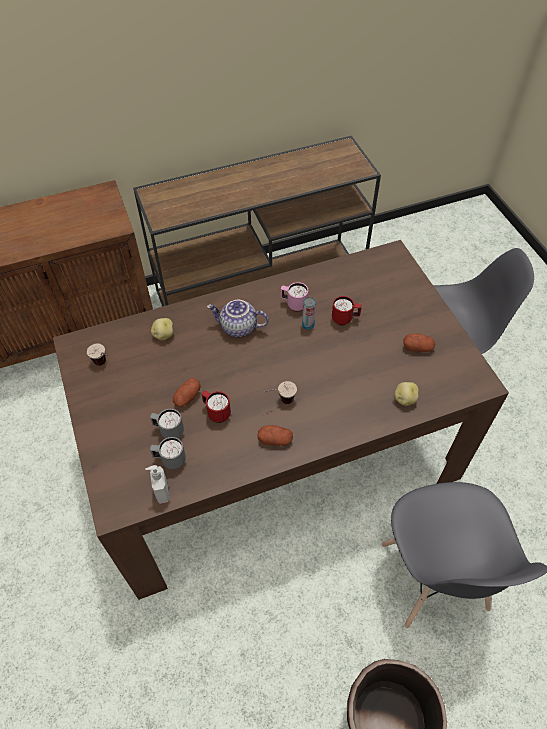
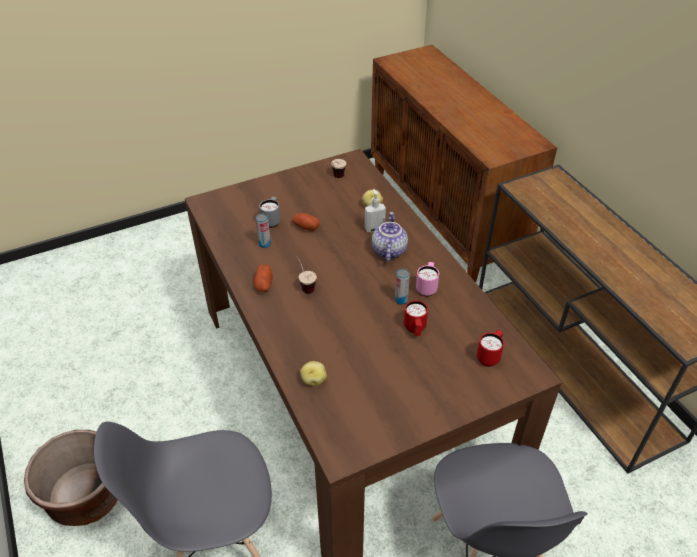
camera: 85 degrees right, 10 degrees down
(162, 493) = (216, 224): soap dispenser -> soap dispenser (374, 228)
(170, 460) = (245, 224): grey mug -> none
(210, 439) = (264, 244): none -> can
(216, 413) = (291, 245): red mug -> red mug (489, 356)
(417, 347) = (385, 394): potato -> none

